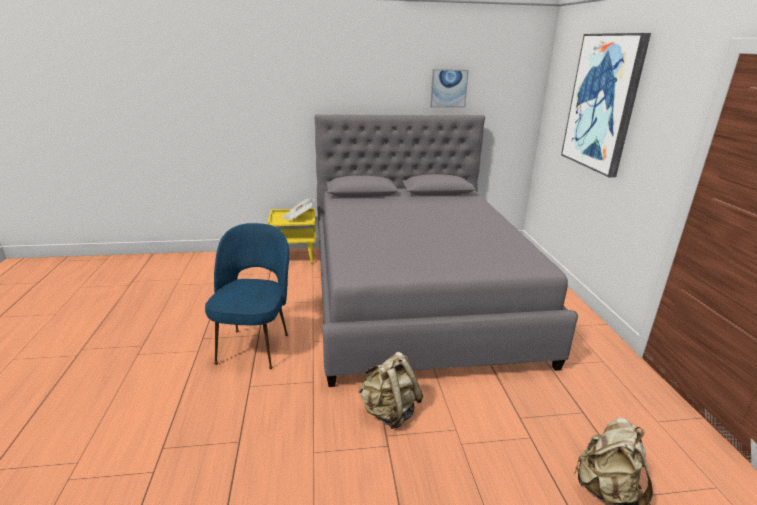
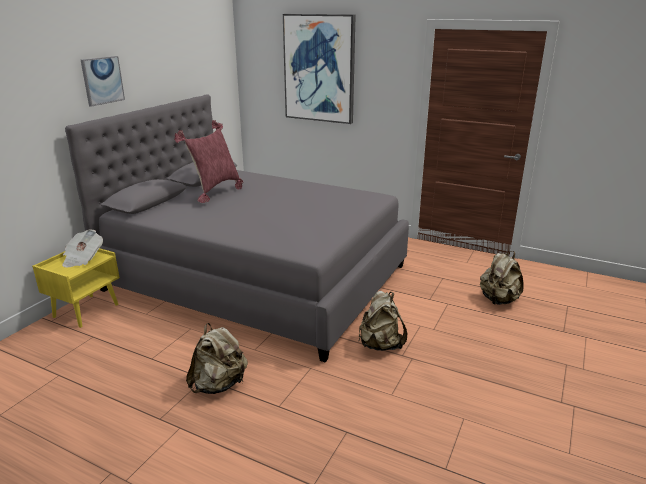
camera: 55 degrees left, 0 degrees up
(255, 345) = (219, 385): blue chair -> beige backpack
(411, 205) = (213, 195): none -> red pillow
(448, 88) = (173, 73): picture -> picture (102, 80)

